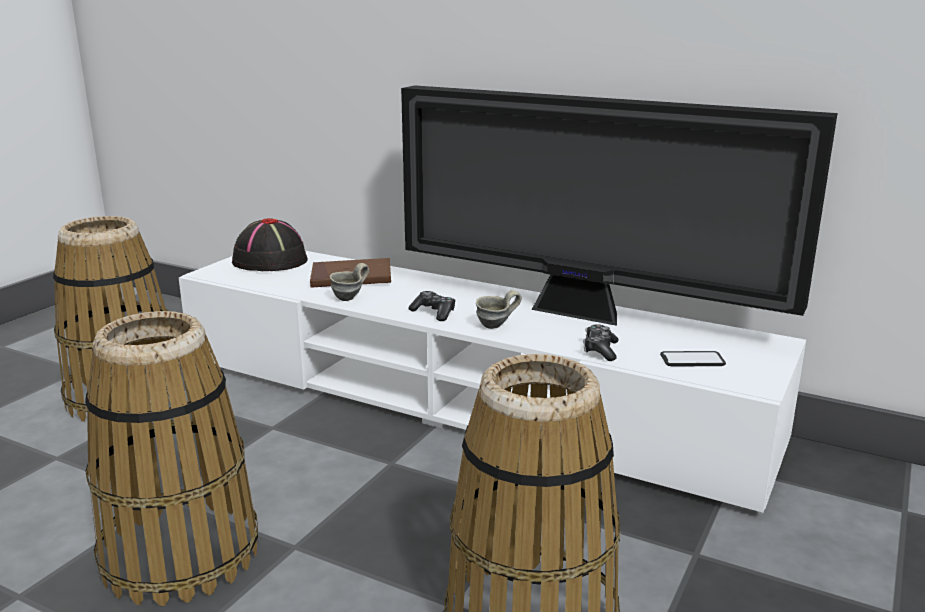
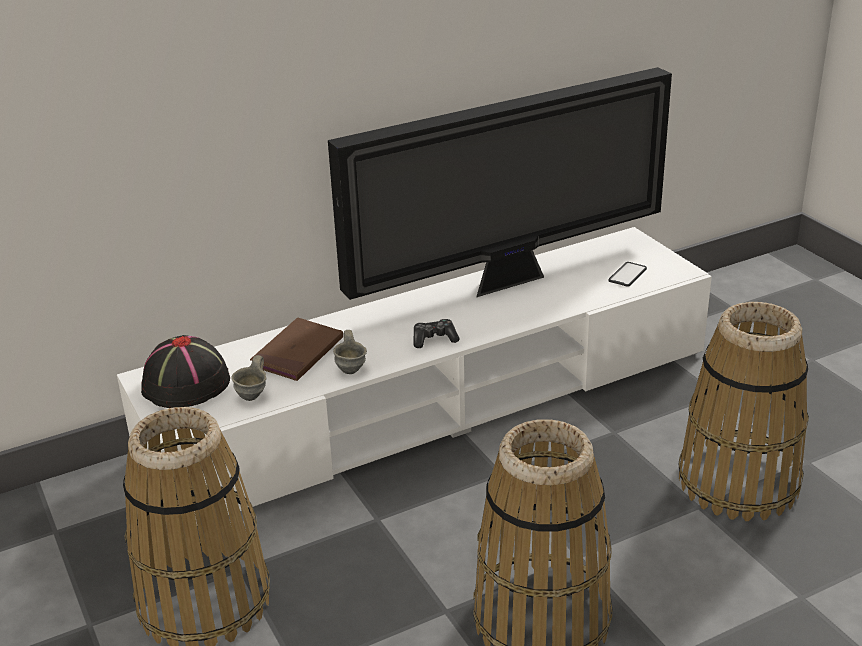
camera: 55 degrees left, 10 degrees up
(496, 326) = (493, 323): grey mug -> grey mug (254, 395)
(600, 350) = (579, 299): game controller -> none

